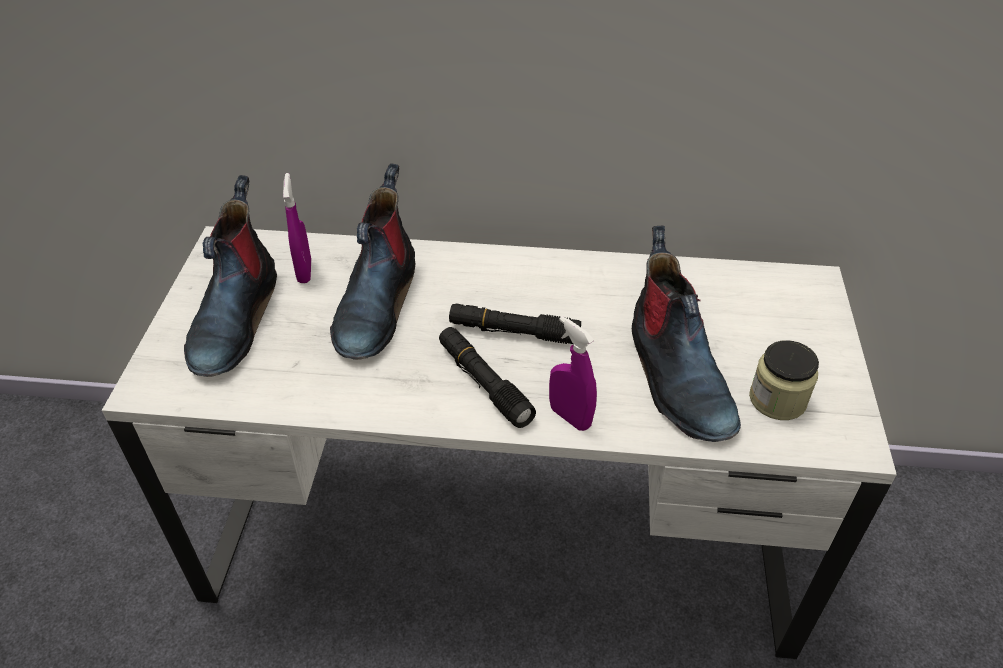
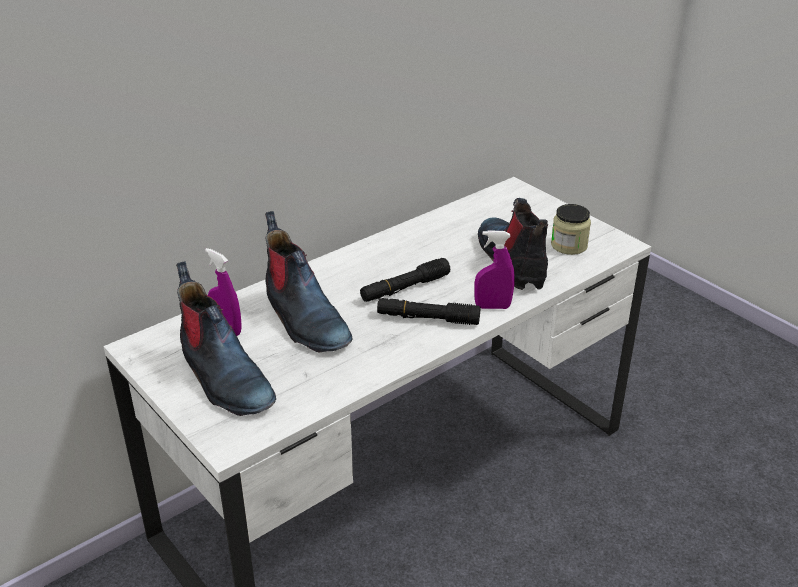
camera: 45 degrees left, 10 degrees down
(675, 377) = (513, 262): boot -> boot turned 135 degrees counterclockwise

